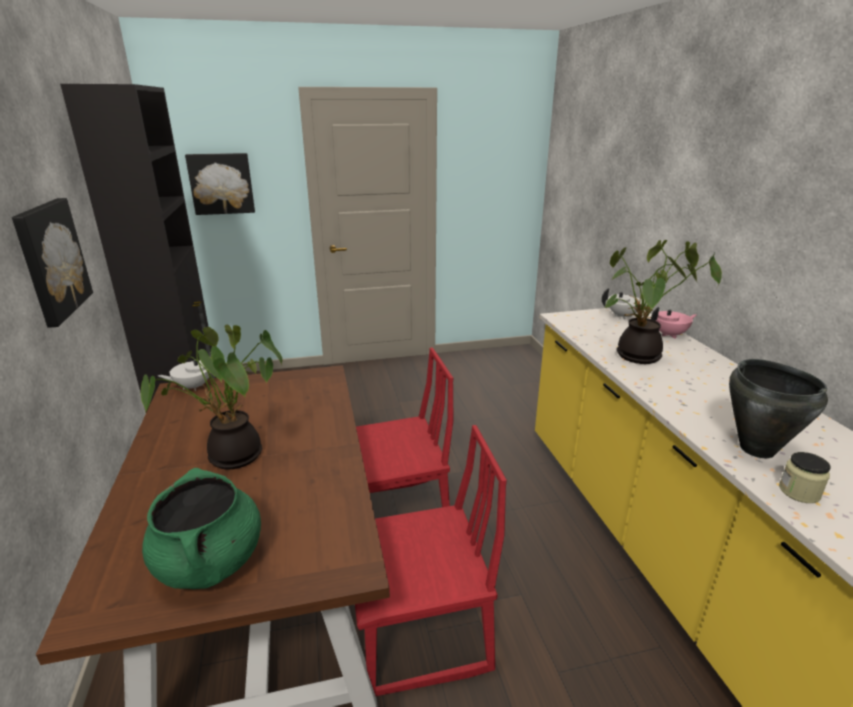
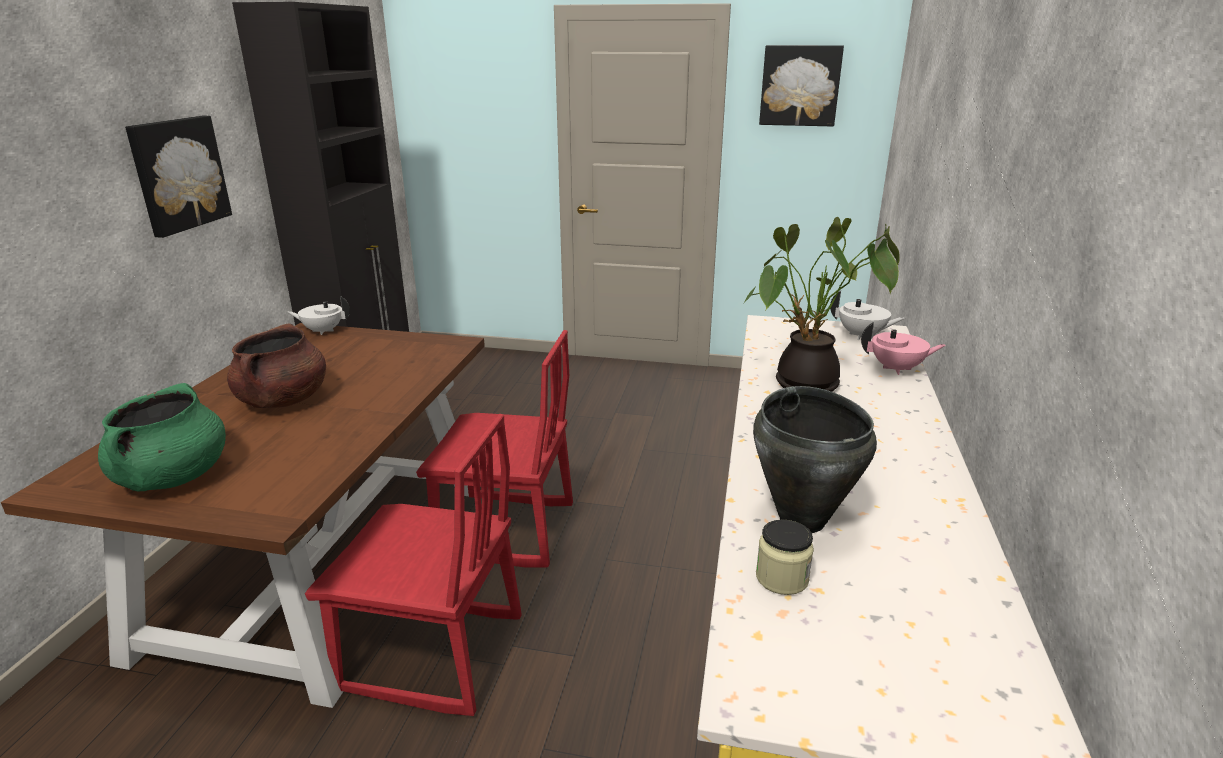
camera: 25 degrees right, 0 degrees up
(221, 183) = (463, 119): picture -> picture (800, 85)
(232, 459) = (283, 400): potted plant -> brown cooking pot

